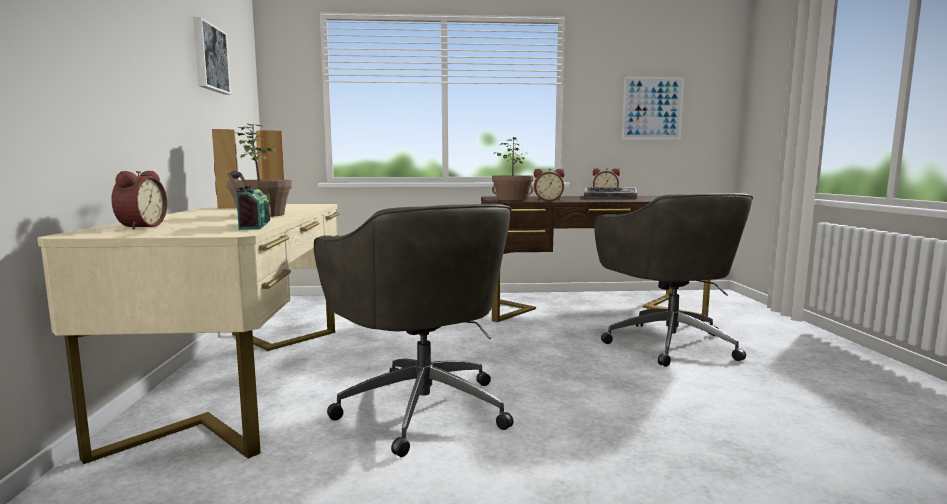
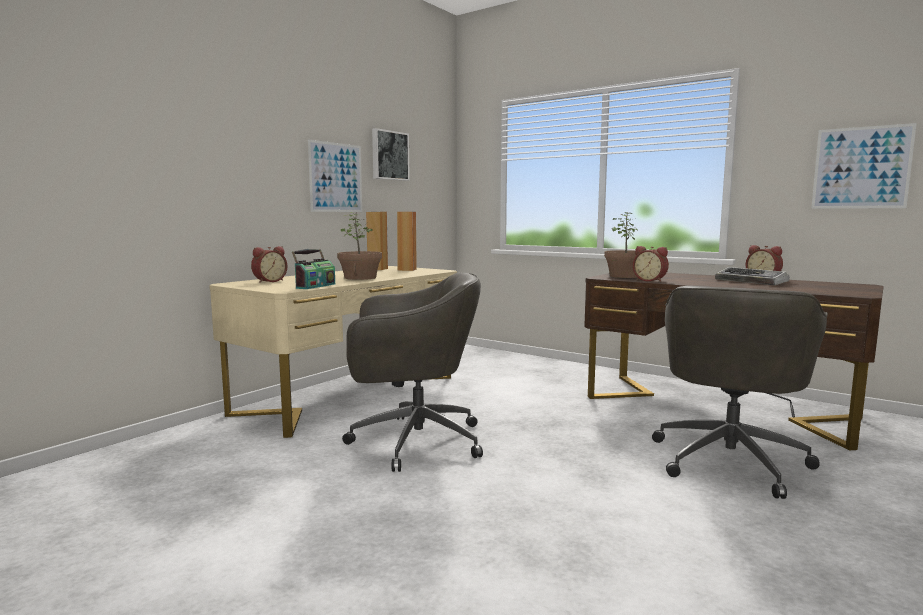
camera: 40 degrees right, 0 degrees up
(165, 77) = (336, 177): none -> picture
(422, 407) = (413, 441): grey office chair -> grey office chair turned 105 degrees counterclockwise

